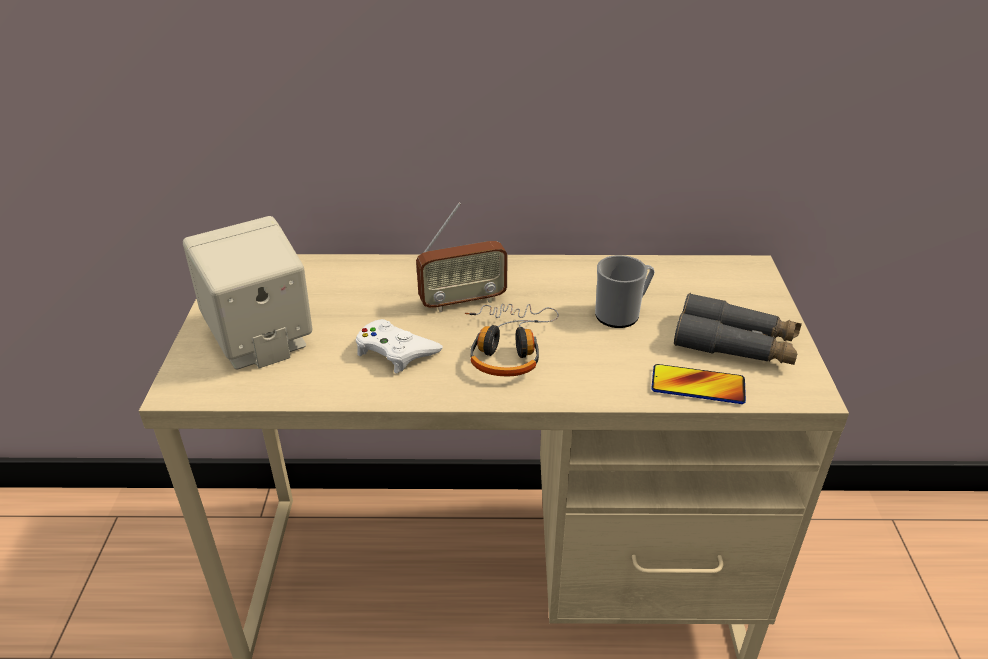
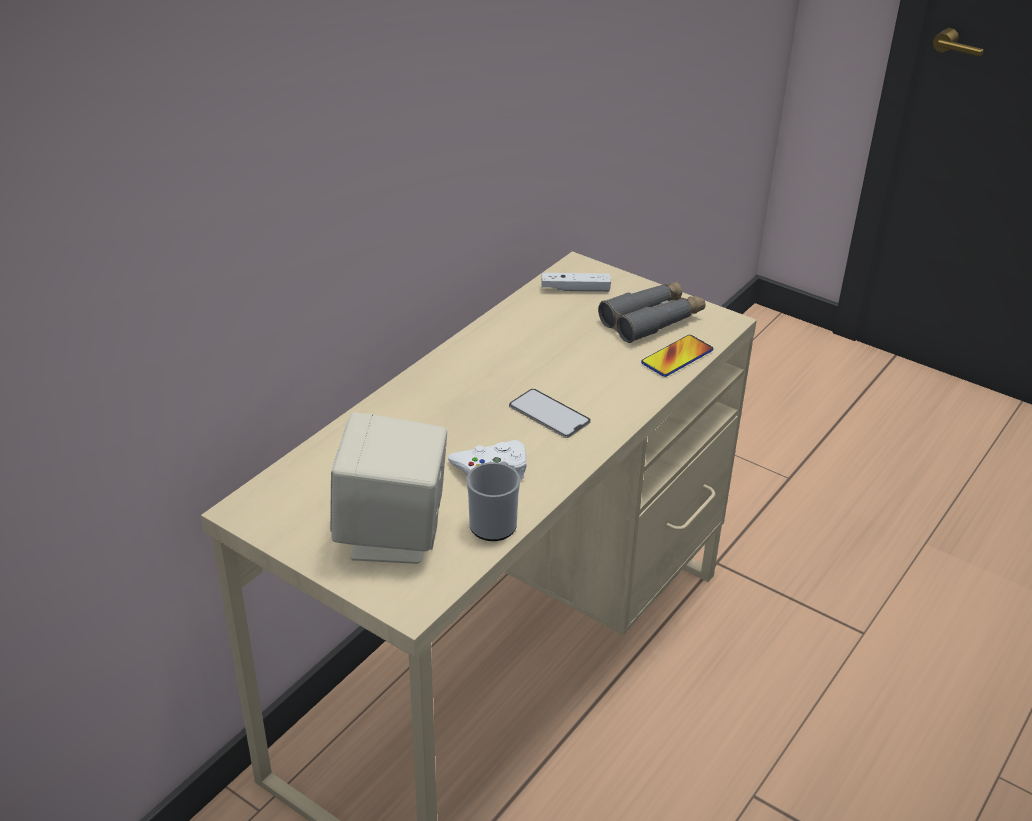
camera: 55 degrees left, 0 degrees up
(462, 301) = (463, 408): radio -> none
(508, 348) = (549, 414): headphones -> phone
(621, 314) = (567, 346): mug -> mug (495, 521)
(714, 281) = (575, 289): none -> white game controller

